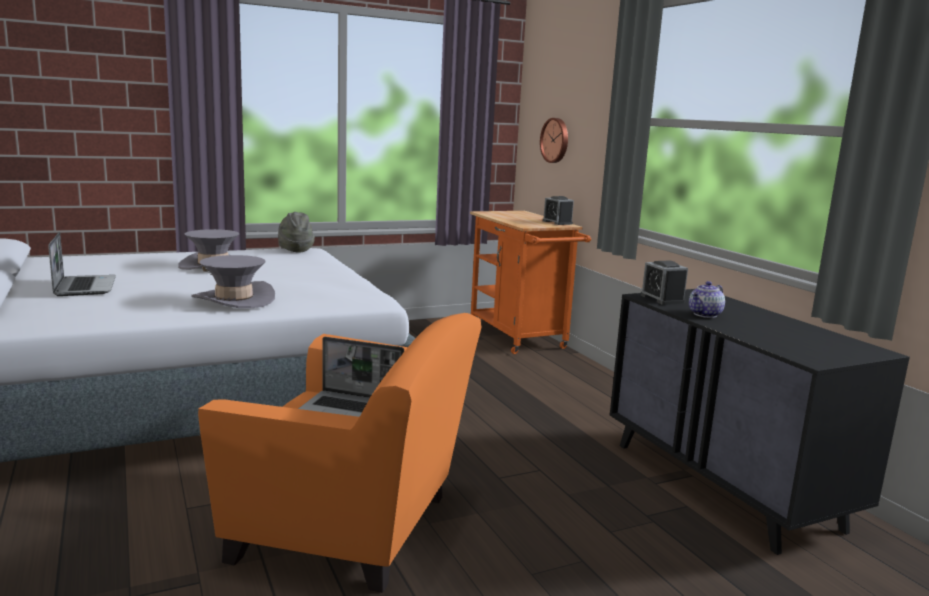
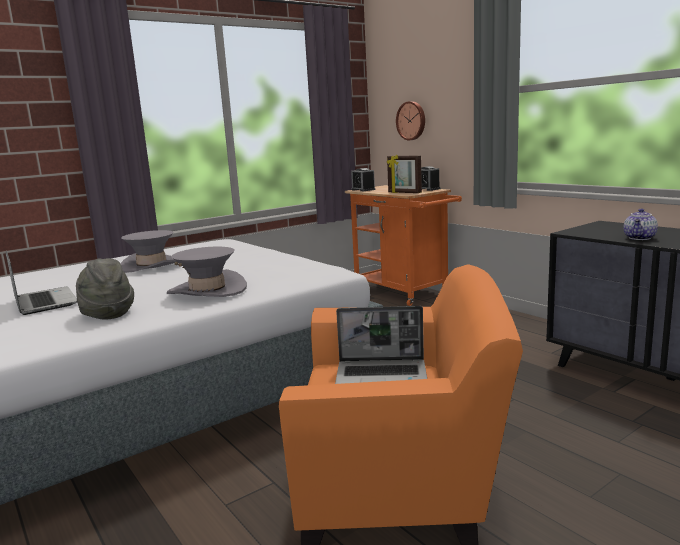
camera: 10 degrees left, 0 degrees up
(295, 249) = (210, 242): grey hat -> grey hat (107, 314)
(525, 223) = (404, 193): none -> picture frame
(662, 299) = (587, 232): alarm clock -> alarm clock (363, 190)

